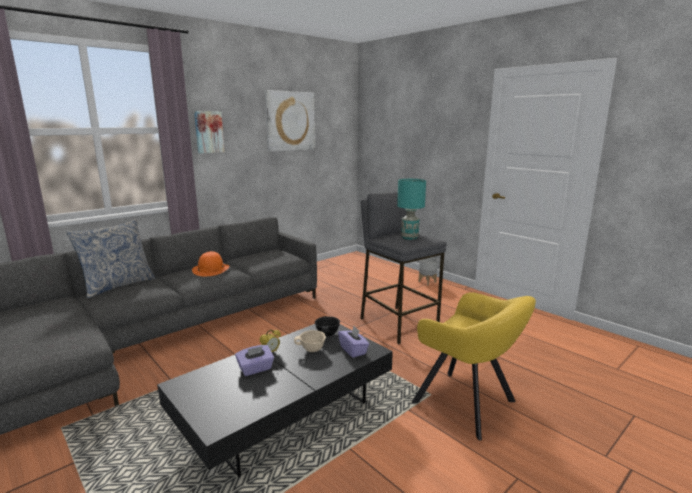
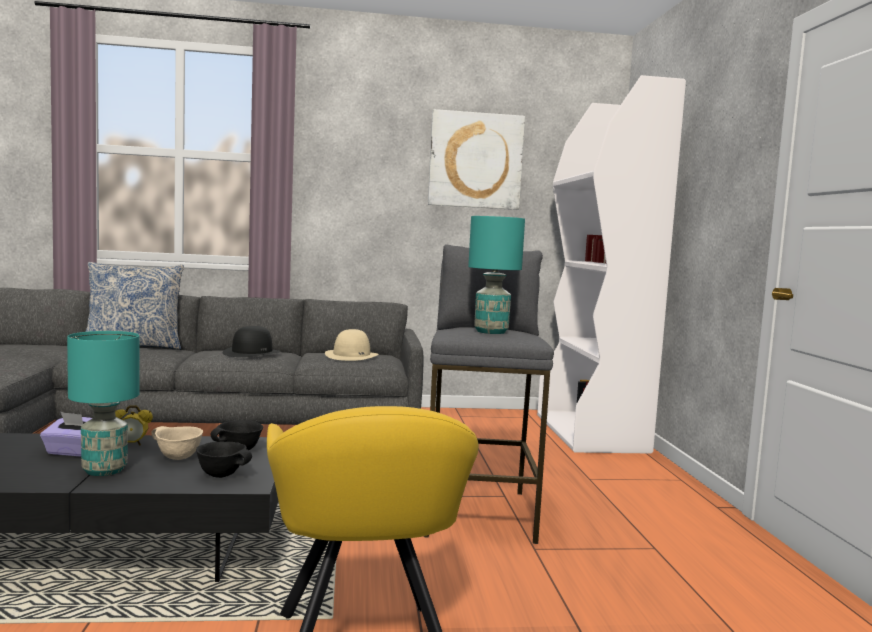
camera: 35 degrees right, 10 degrees down
(208, 132) = (332, 166): picture -> none
(211, 269) = (252, 352): orange hat -> black hat
(266, 256) = (351, 355): none -> beige hat
(299, 372) = (104, 470): none -> turquoise table lamp
(353, 350) = (222, 475): purple tissue box -> black bowl
(372, 265) = (591, 433): none -> white bookcase
(427, 282) = (653, 477): grey planter -> none

